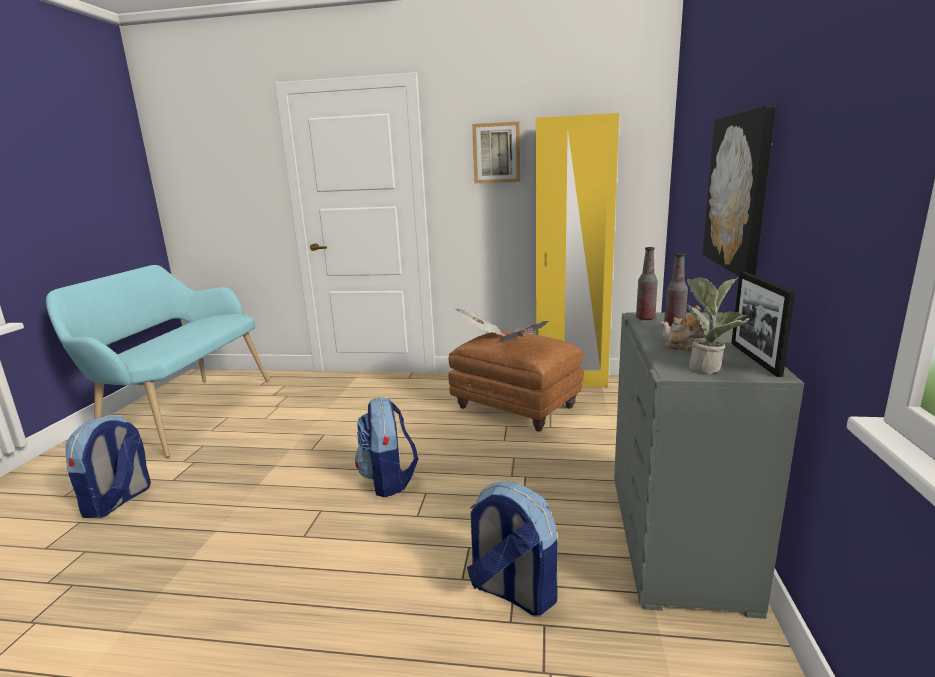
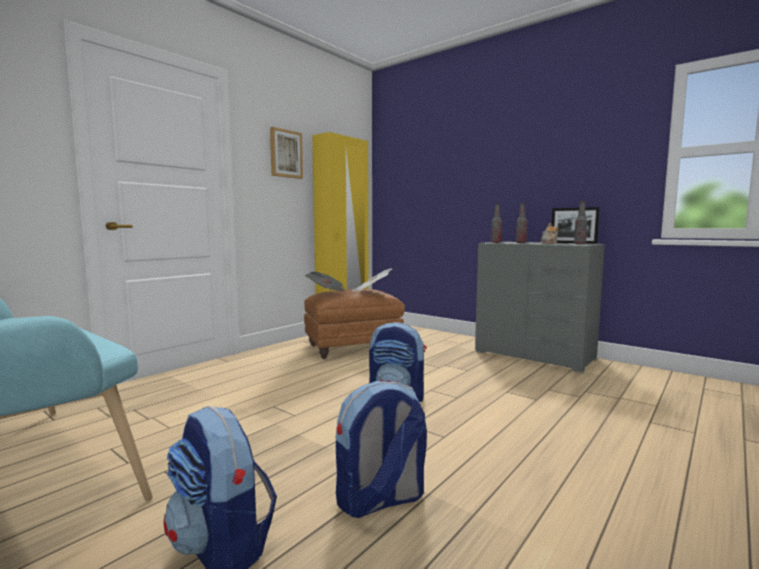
camera: 60 degrees left, 10 degrees down
(512, 592) = (555, 391): backpack -> backpack (380, 500)
(710, 367) = (579, 244): potted plant -> bottle
(738, 192) = (499, 182): picture -> none

